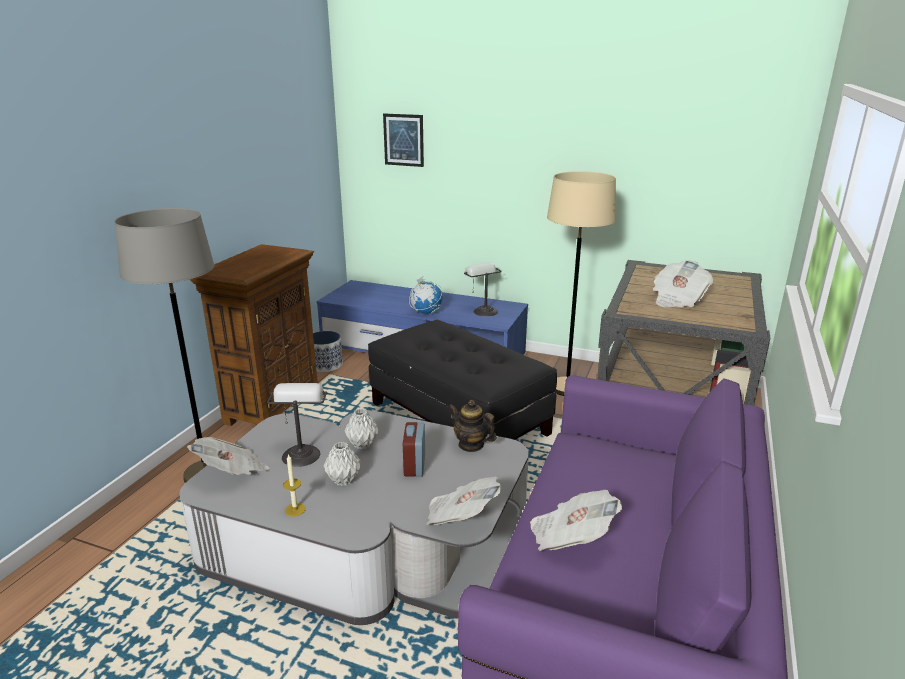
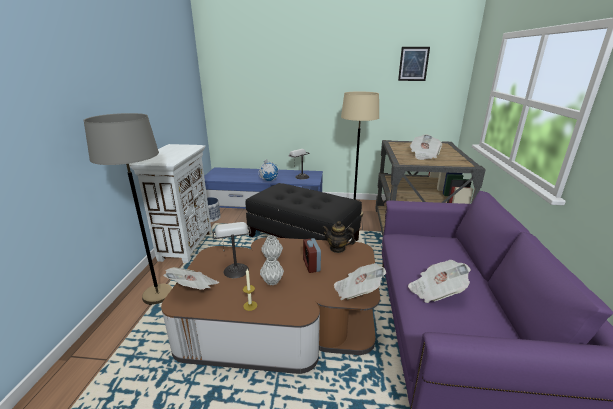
camera: 15 degrees left, 0 degrees up
(272, 405) = (186, 245): brown cabinet -> white cabinet
(367, 538) = (282, 316): grey coffee table -> brown coffee table
(403, 140) = (244, 80): picture -> picture (413, 64)

